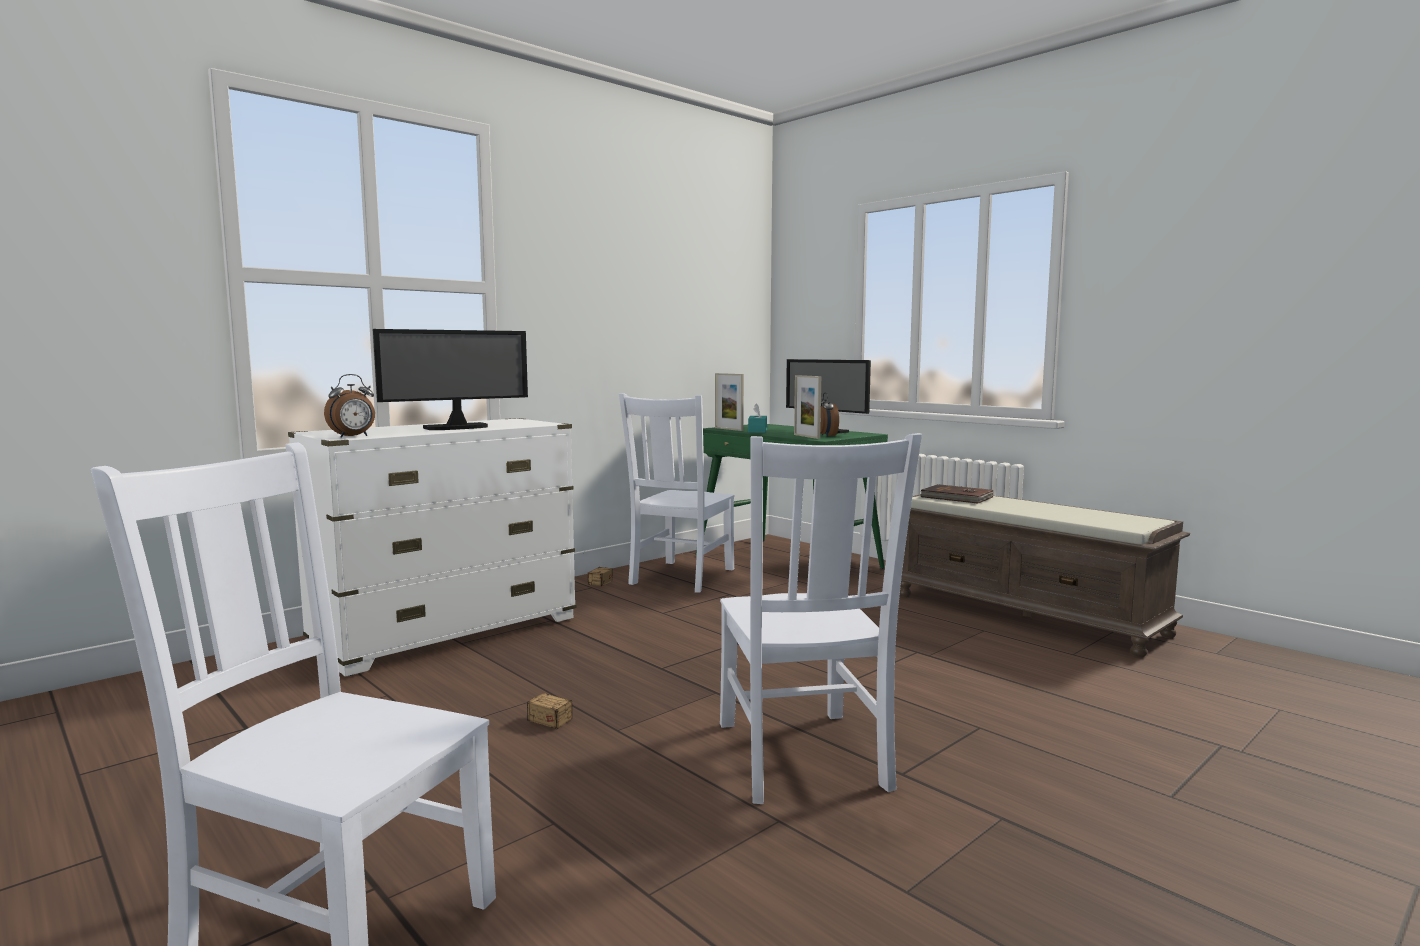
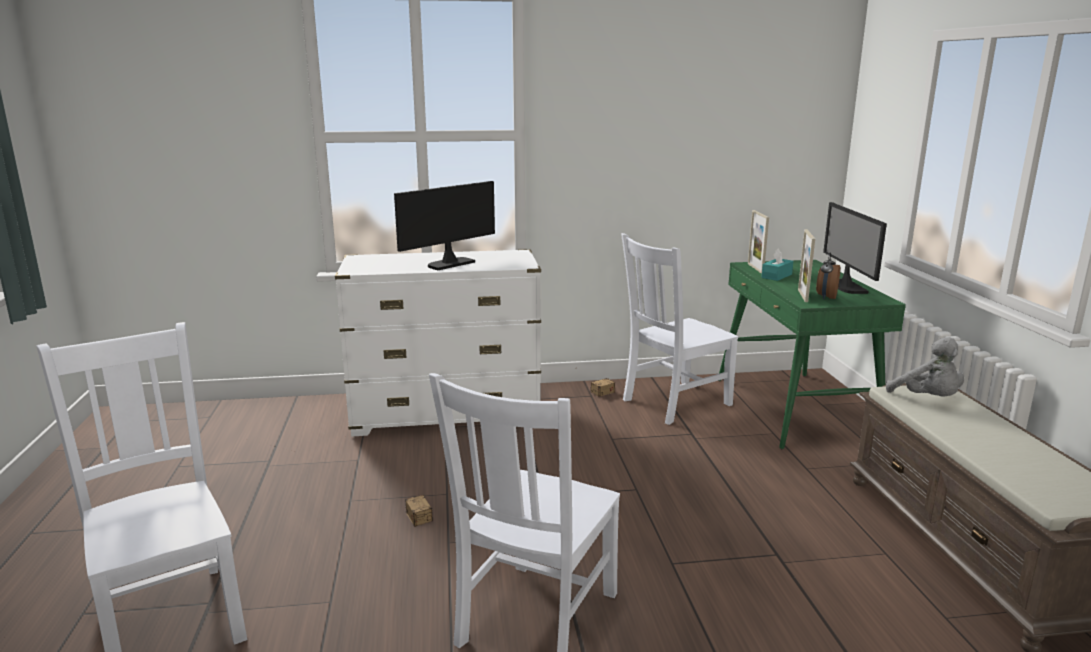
camera: 35 degrees right, 10 degrees up
(353, 436) = (360, 270): alarm clock -> none
(457, 428) = (449, 264): monitor -> monitor turned 135 degrees clockwise
(957, 497) = (927, 399): brown book -> grey plush toy

